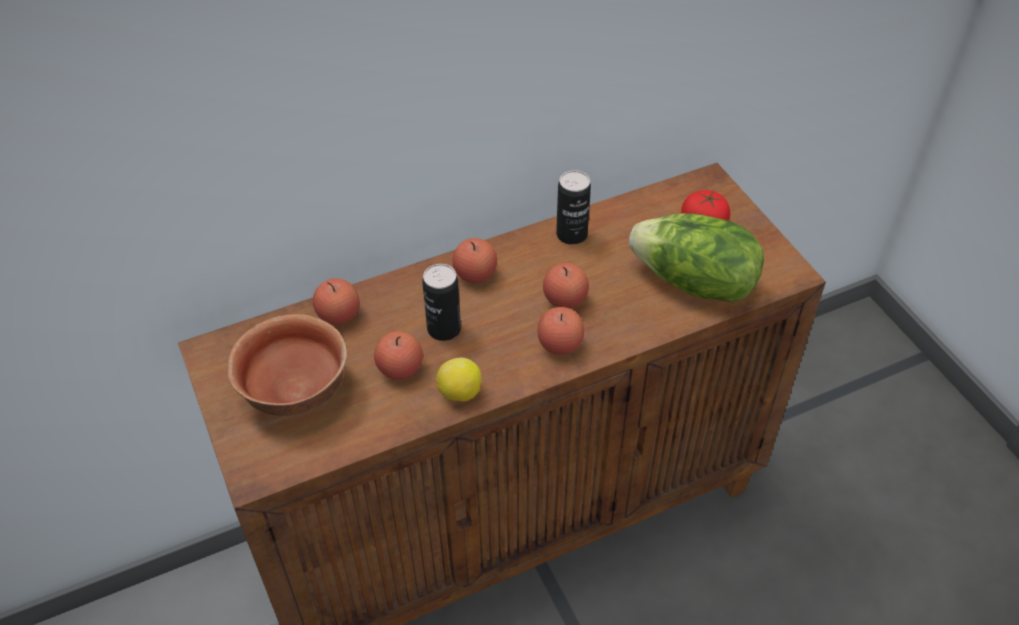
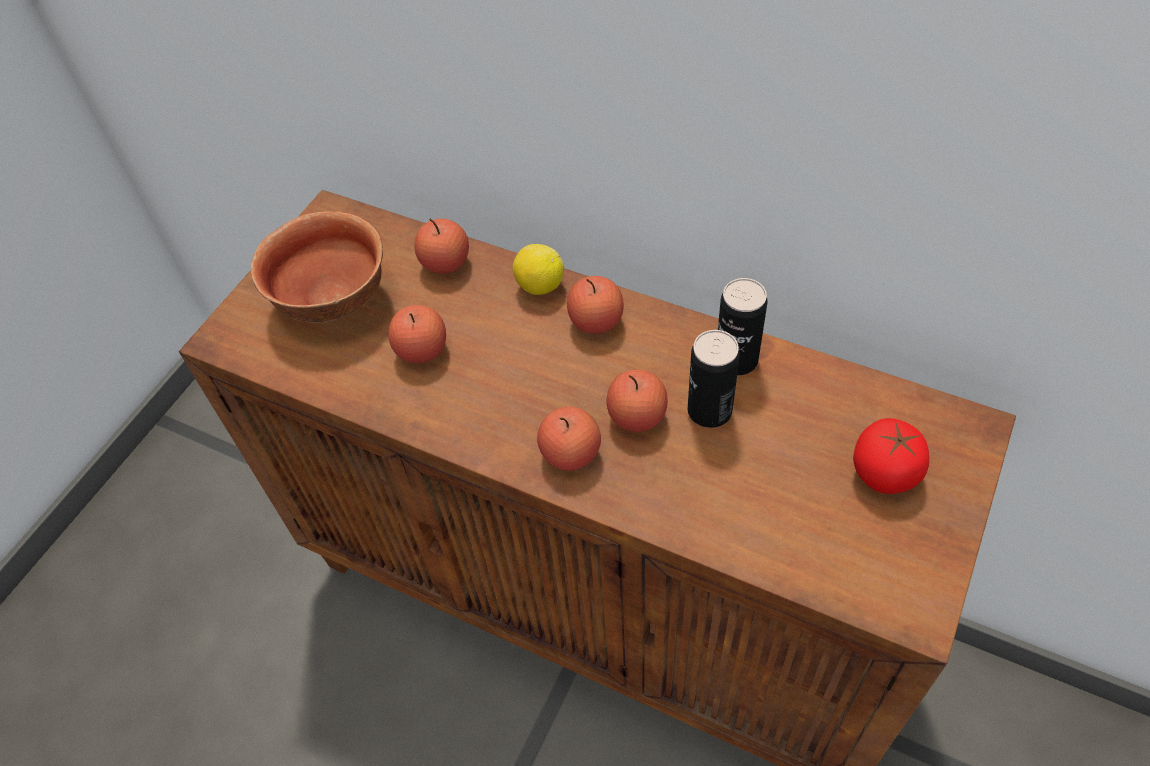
camera: 55 degrees right, 5 degrees up
(444, 329) = (501, 347): can -> can (709, 410)
(459, 393) = (431, 415): lemon -> lemon (539, 286)
(694, 283) = (787, 519): lettuce -> none

